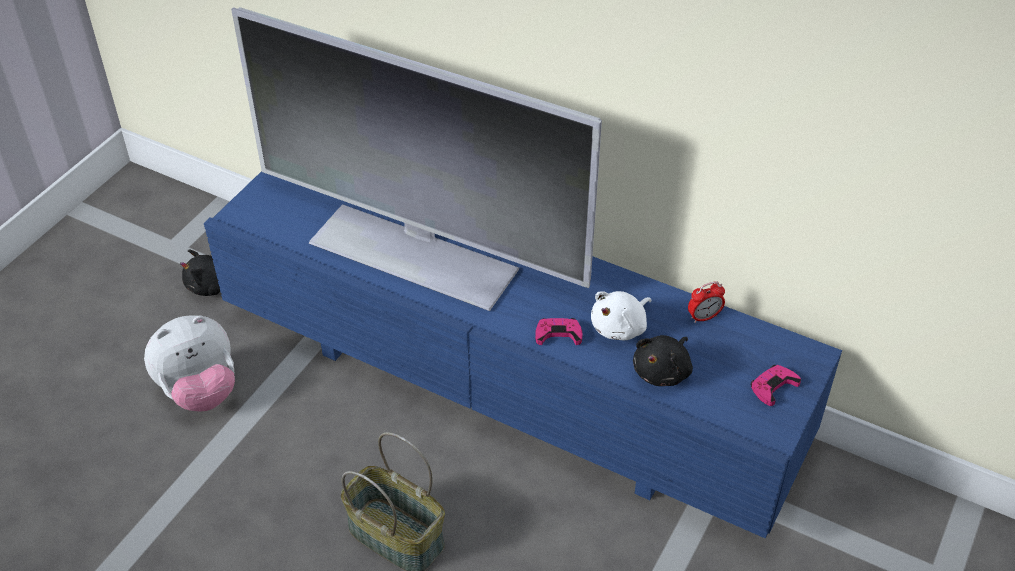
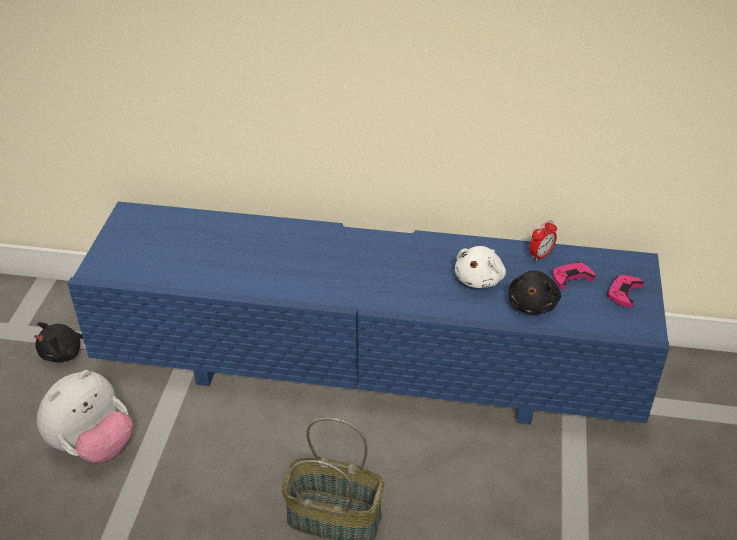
camera: 20 degrees left, 5 degrees down
(414, 253) = (275, 263): television -> none
(558, 334) = (432, 297): pink game controller -> pink game controller (571, 278)

